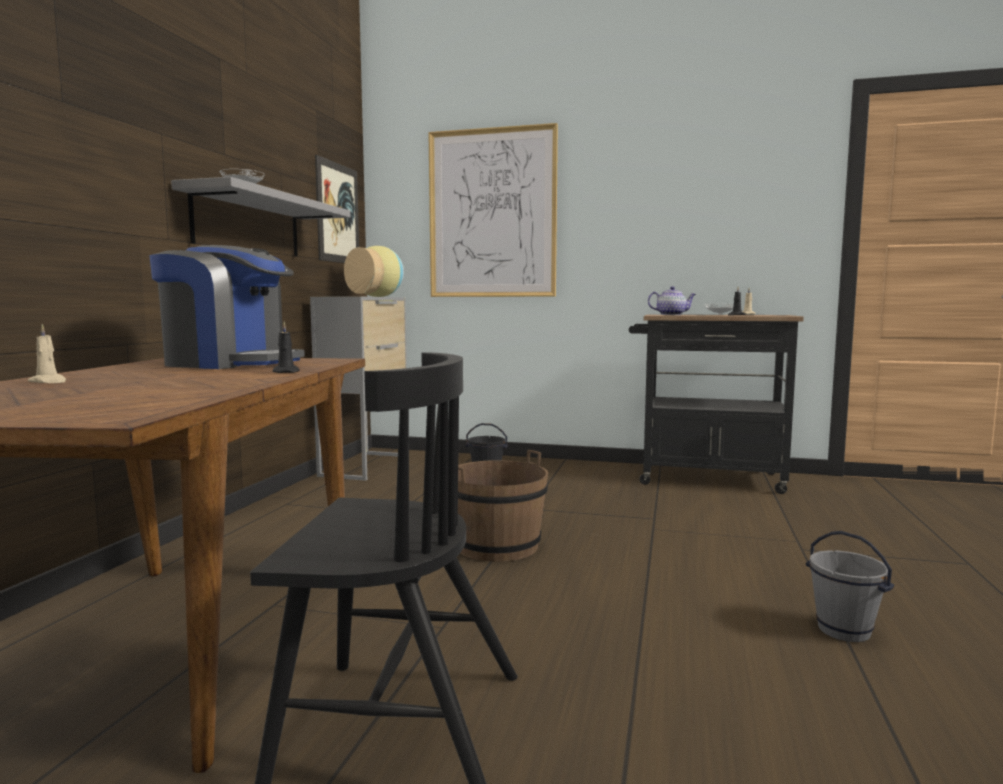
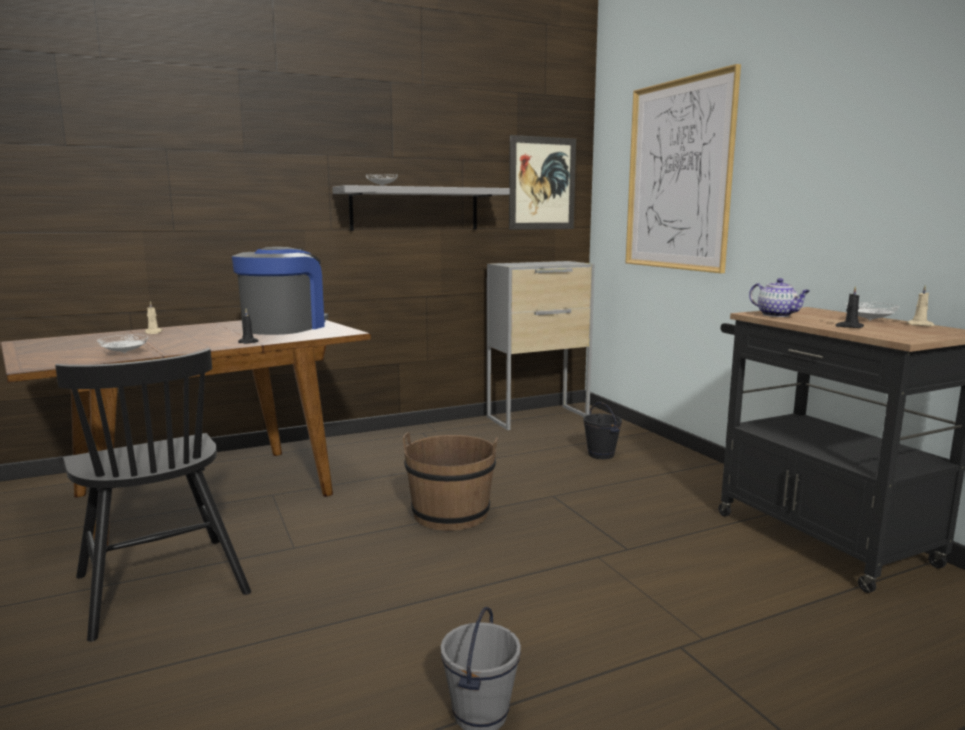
camera: 50 degrees right, 5 degrees up
(179, 394) = (124, 353): none -> white plate
(231, 363) = (284, 327): coffee machine -> coffee machine turned 135 degrees counterclockwise
(378, 296) = (562, 263): vase -> none

